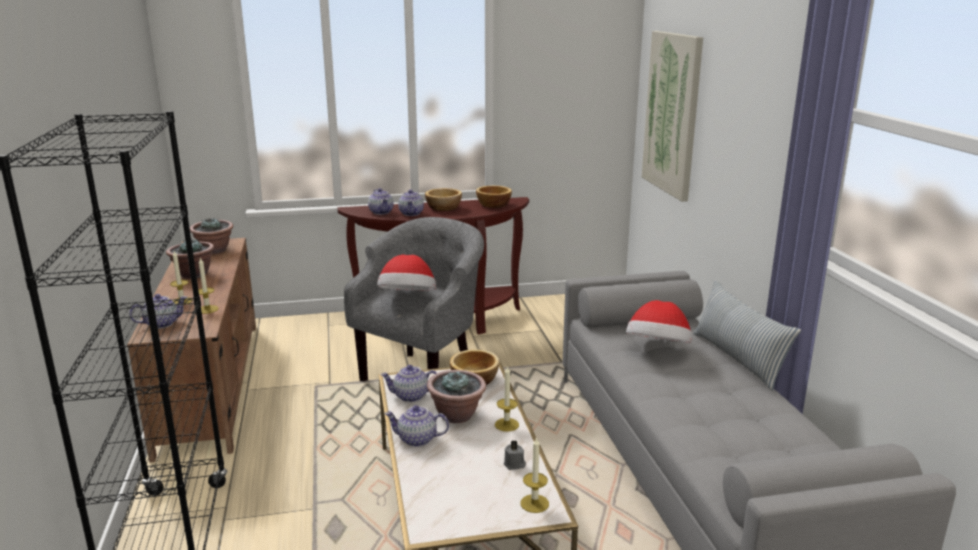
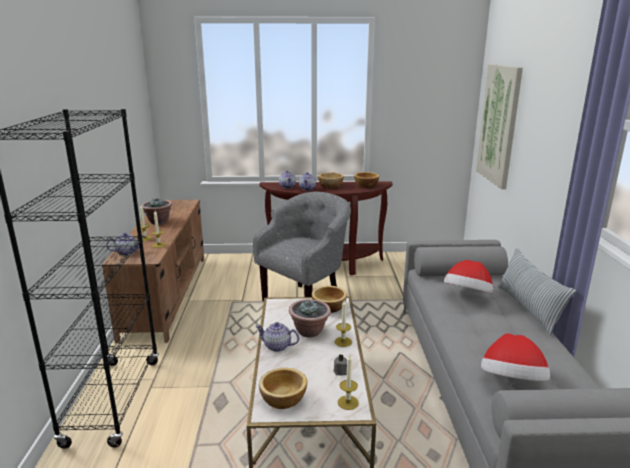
camera: 10 degrees right, 0 degrees up
(214, 250) = (177, 207): potted plant -> none
(408, 299) = (295, 247): hat -> hat (512, 383)
(410, 396) = (281, 315): teapot -> none
(445, 509) = (283, 399): none -> bowl

